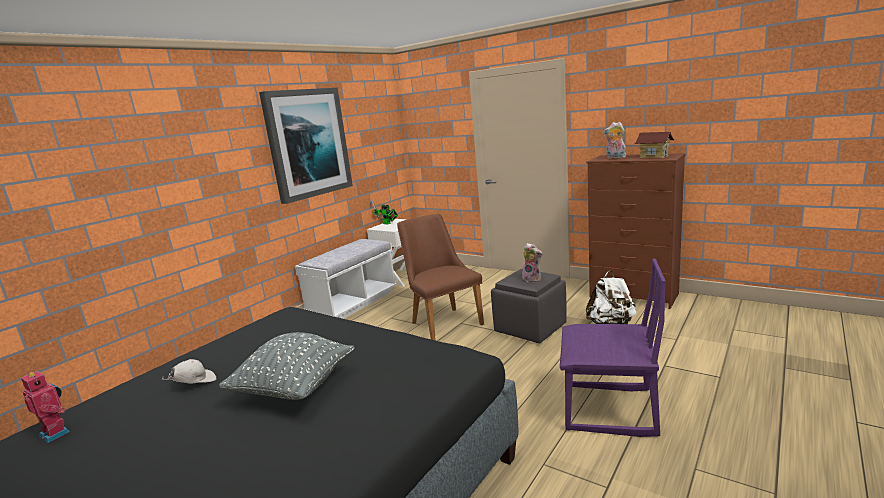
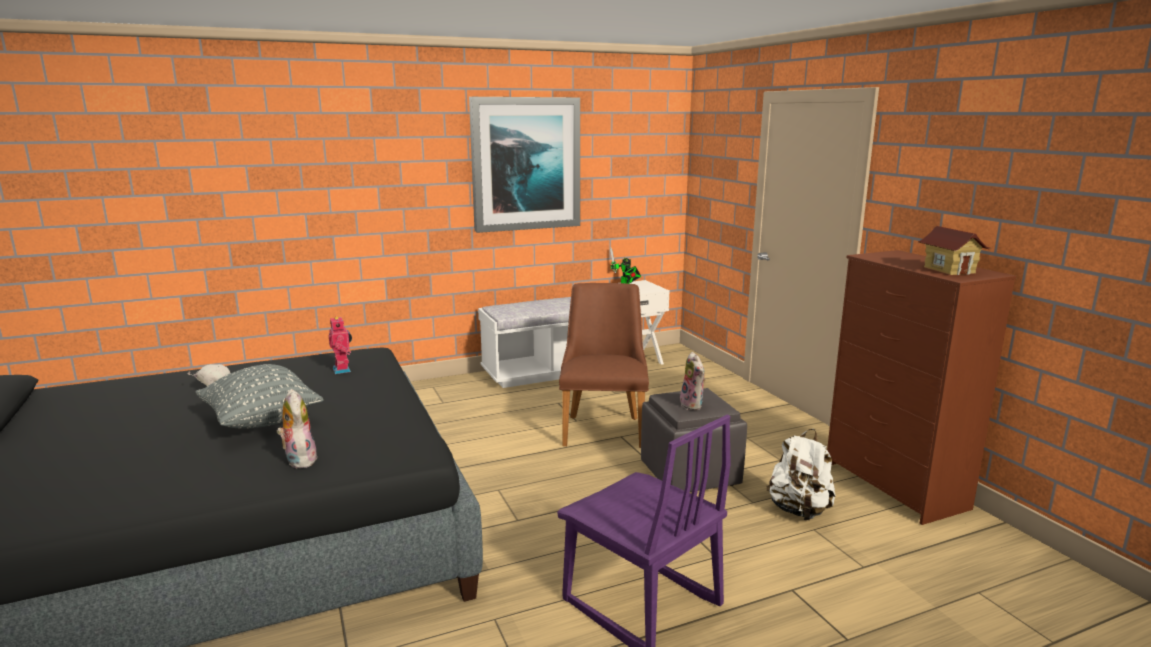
camera: 30 degrees right, 0 degrees up
(57, 433) = (107, 391): toy robot -> toy robot (343, 370)
(615, 158) = (896, 259): plush toy -> plush toy (298, 460)

